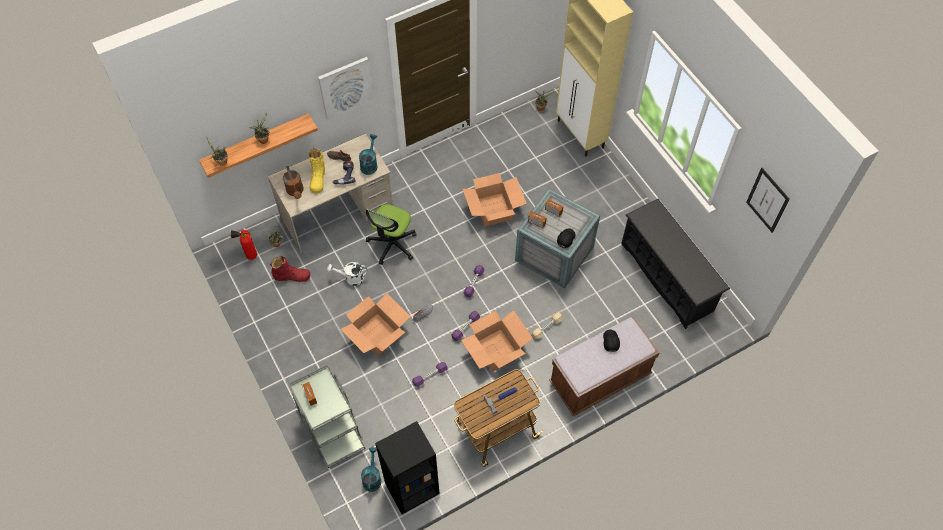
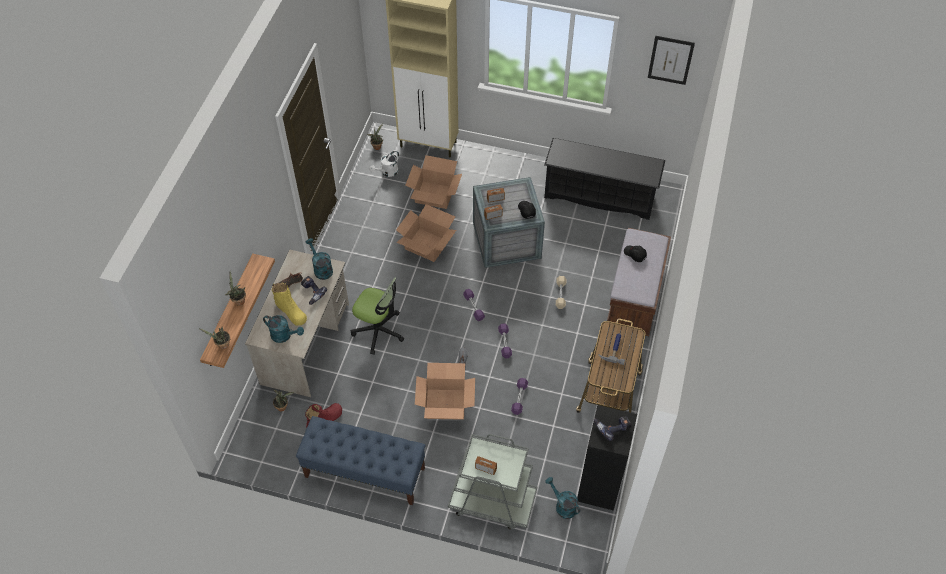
camera: 45 degrees left, 5 degrees down
(249, 256) = (268, 436): fire extinguisher -> none
(277, 333) = (364, 472): none -> blue bench
(295, 191) = (284, 336): brown watering can -> turquoise watering can
(345, 87) = (268, 208): picture -> none
(351, 278) = (375, 381): white watering can -> white watering can (387, 172)
(392, 244) = (379, 331): office chair -> office chair turned 45 degrees counterclockwise
(407, 446) = (612, 426): none -> power drill
(496, 350) = (544, 340): cardboard box -> cardboard box (434, 195)

